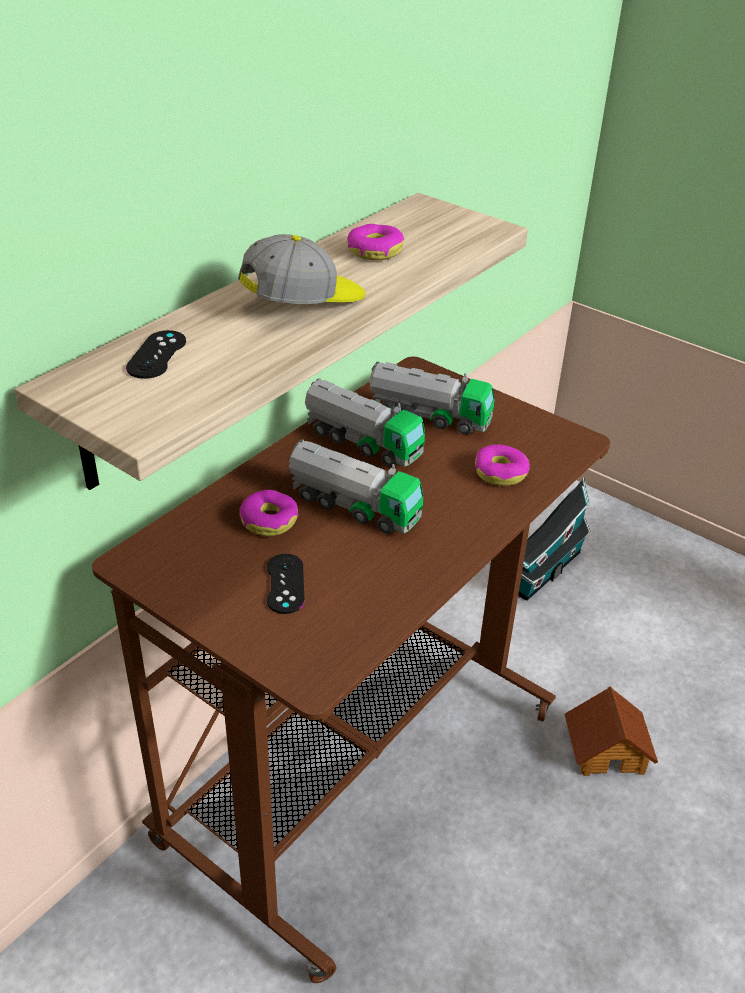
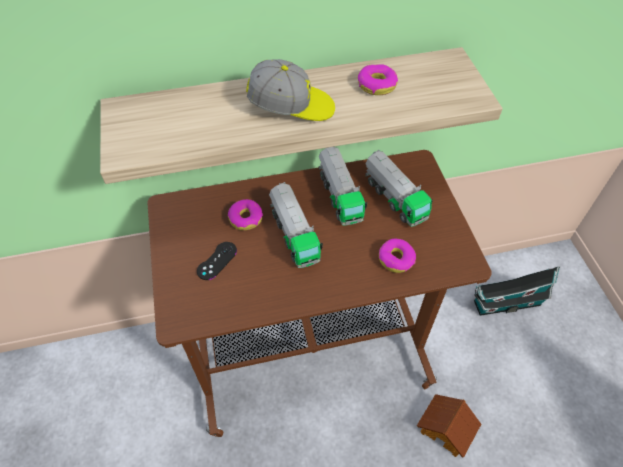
camera: 40 degrees right, 15 degrees up
(157, 355) = (179, 109): black game controller -> none

